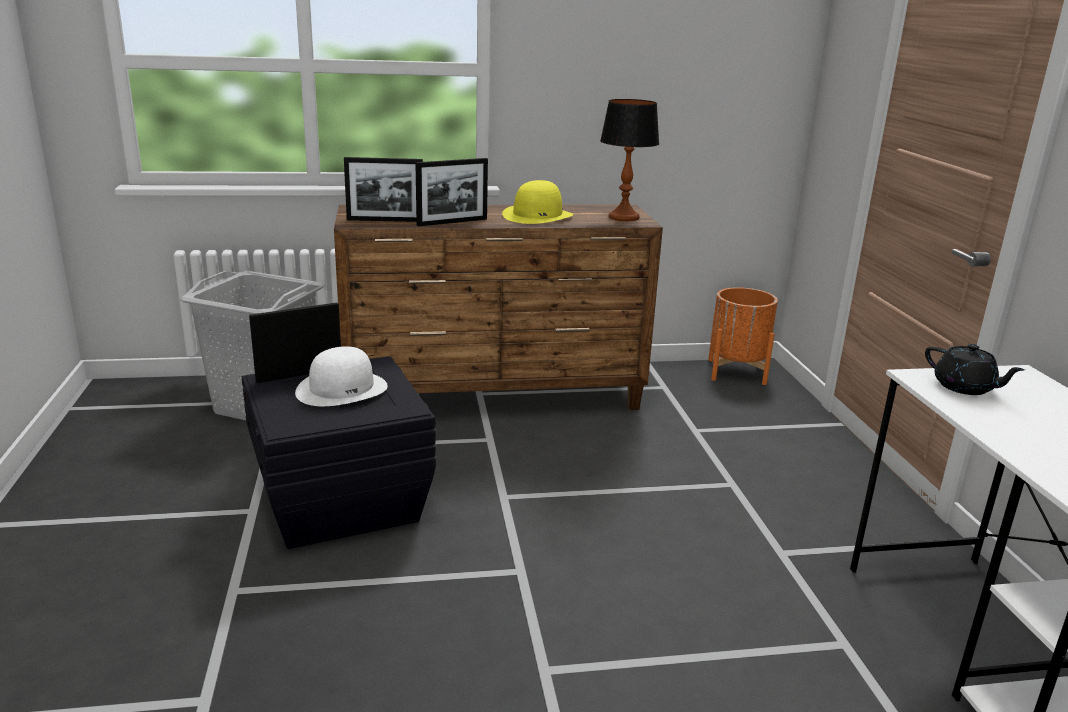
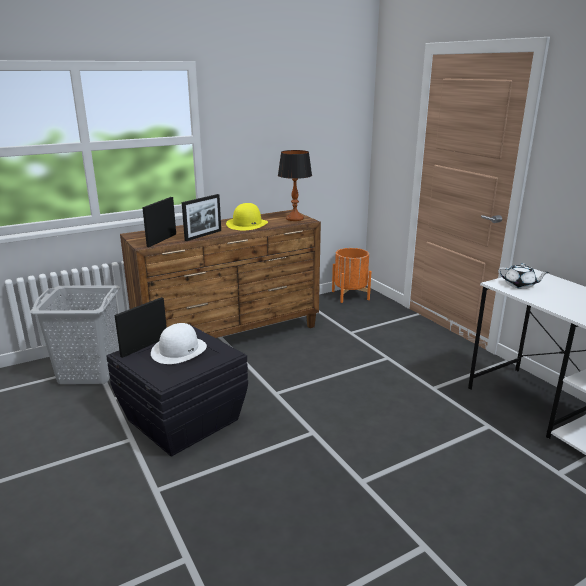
camera: 20 degrees left, 0 degrees up
(385, 220) = (162, 240): picture frame -> picture frame turned 135 degrees clockwise
(964, 387) = (520, 285): black teapot -> white teapot

